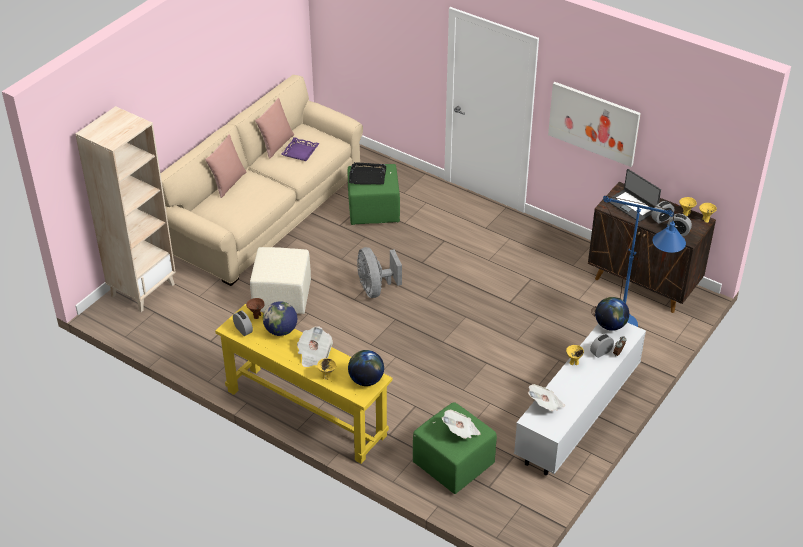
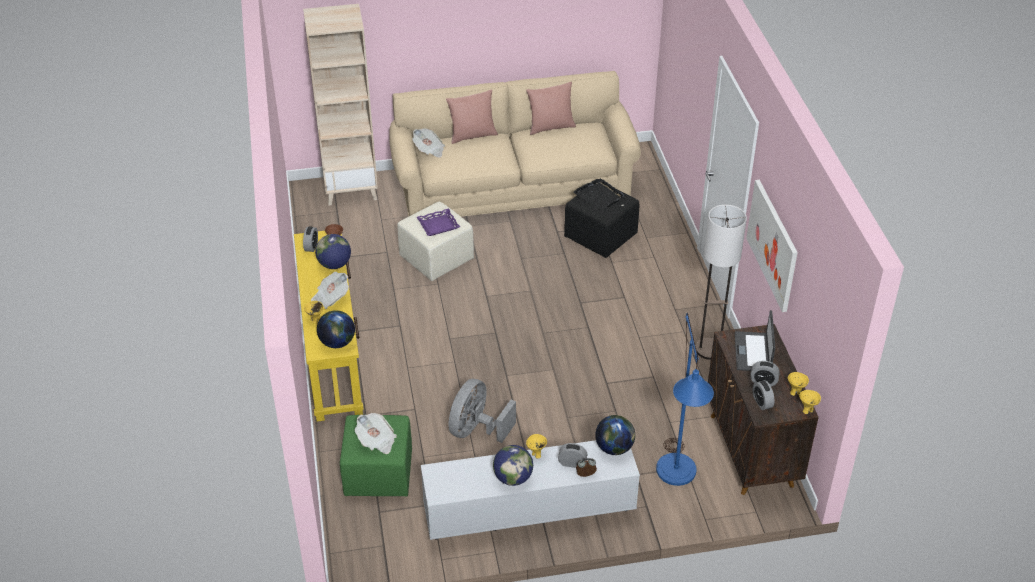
camera: 45 degrees right, 0 degrees up
(300, 152) = (561, 143): purple tray -> purple tray (438, 225)
(374, 210) = (601, 237): green ottoman -> black ottoman
(375, 288) = (514, 299): grey fan -> grey fan (476, 430)
(539, 239) = (709, 349): none -> floor lamp
(545, 405) = (463, 469): newspaper -> newspaper (429, 150)
(581, 387) = (513, 478): none -> globe

